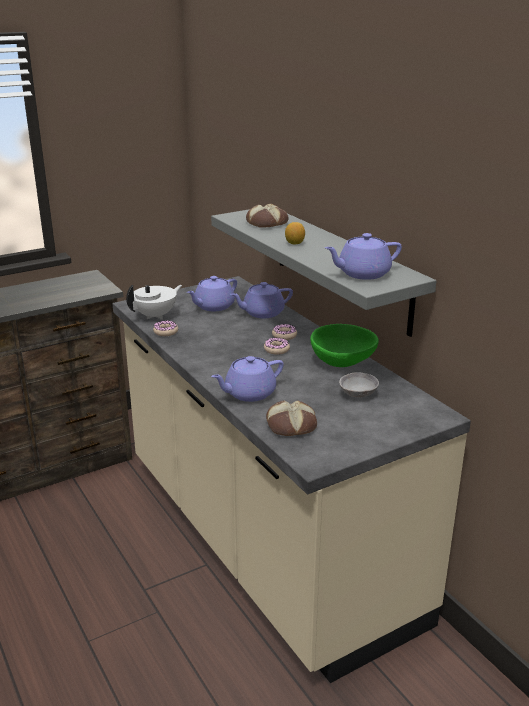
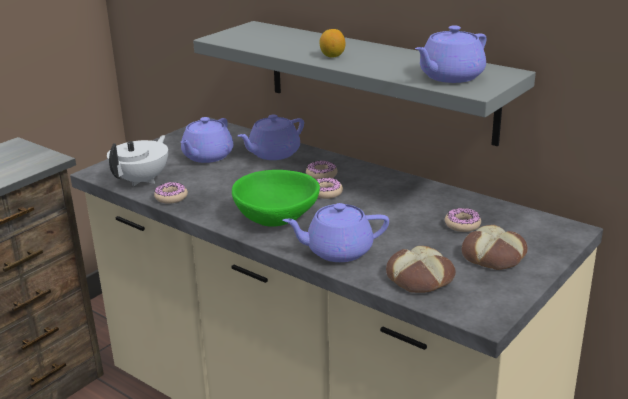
camera: 20 degrees left, 0 degrees up
(249, 393) = (337, 251): purple teapot -> purple teapot turned 45 degrees clockwise
(267, 223) = (273, 39): bread -> bread (494, 256)
(342, 361) = (412, 192): green bowl -> green bowl (276, 218)
(358, 394) = (462, 225): grey bowl -> donut

